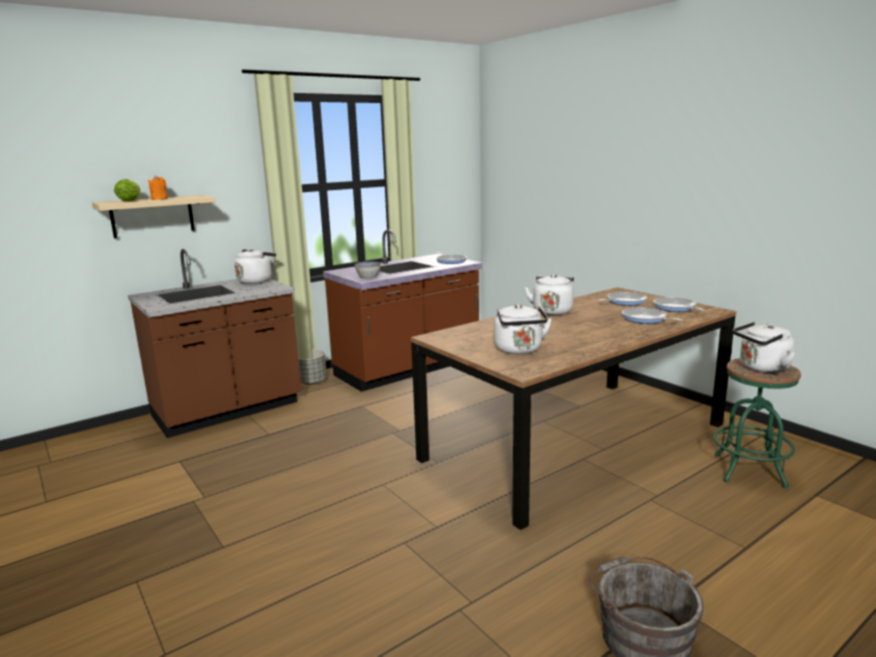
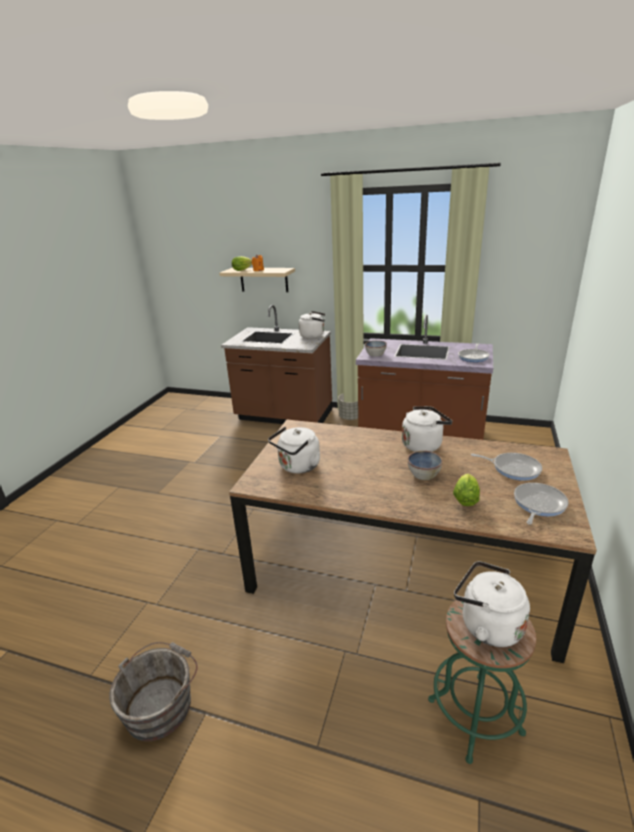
camera: 55 degrees right, 10 degrees up
(597, 320) = (424, 474): none -> bowl
(645, 319) = (465, 498): frying pan -> lettuce

